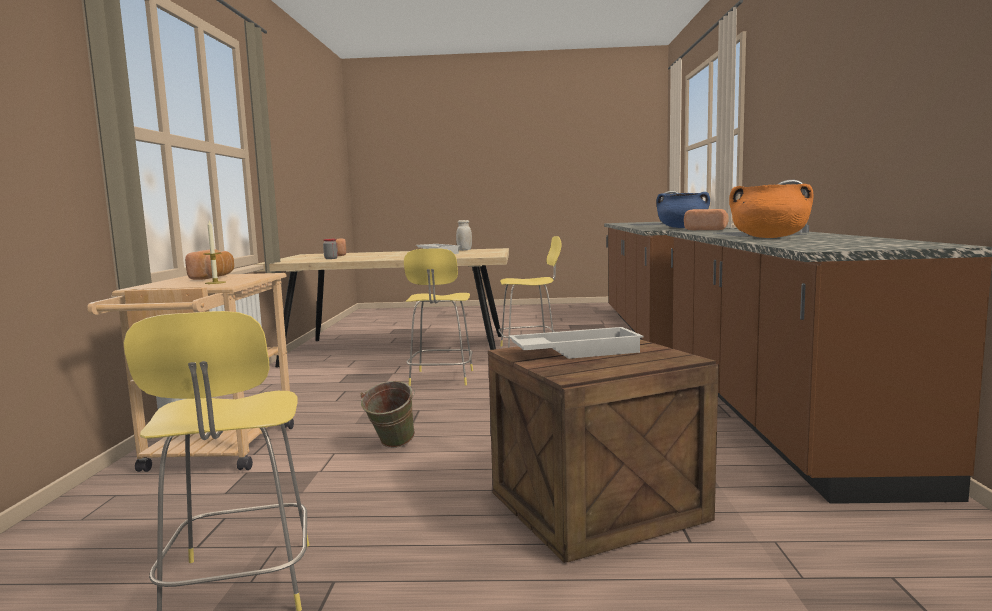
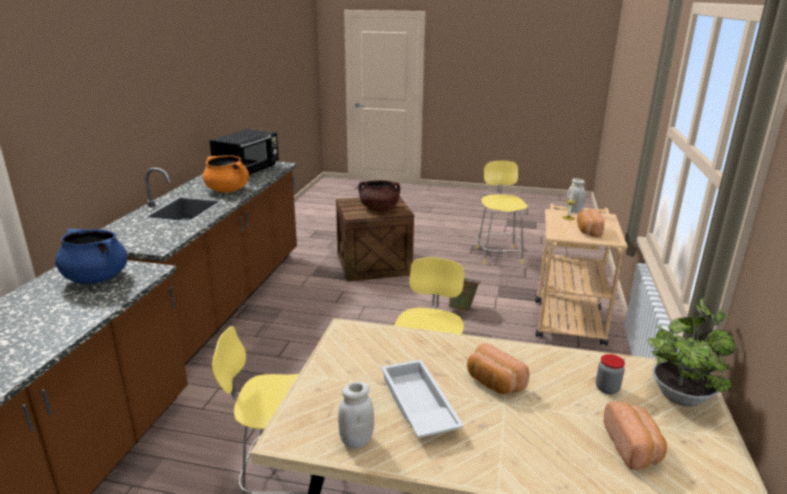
camera: 170 degrees left, 15 degrees up
(187, 286) = (574, 211): none -> white jar
(289, 260) = (681, 394): none -> potted plant
(575, 351) = (379, 209): white tray -> brown cooking pot
(707, 230) = (144, 242): bread -> bread (493, 383)
(846, 243) = (248, 170): none -> black microwave

